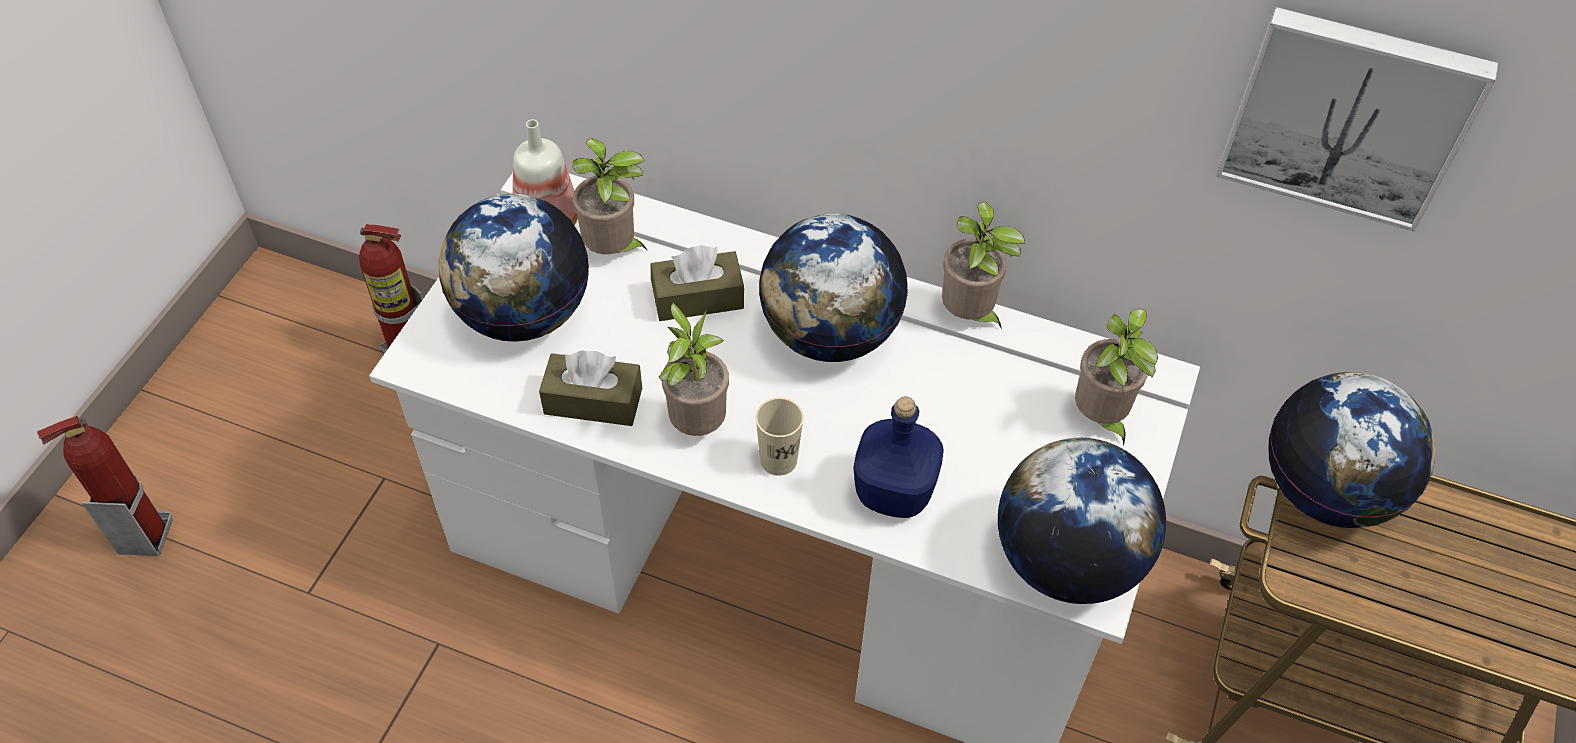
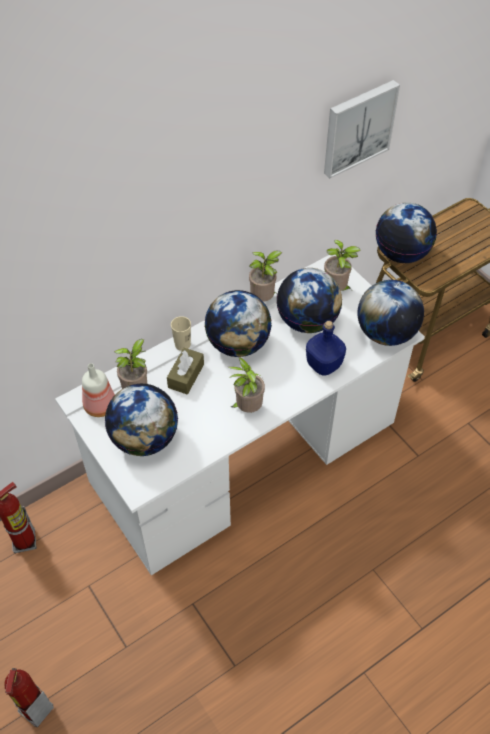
camera: 55 degrees left, 0 degrees up
(593, 401) = (210, 436): brown tissue box -> none
(778, 460) = (284, 391): beige cup -> beige cup (182, 344)
(977, 411) = (307, 321): none -> globe

